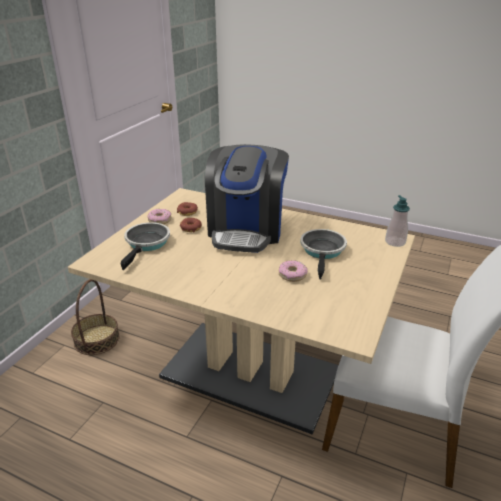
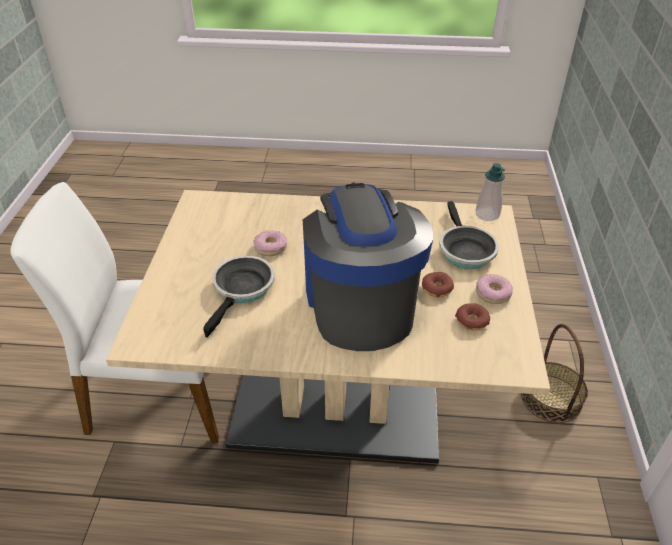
camera: 160 degrees right, 10 degrees up
(323, 251) = (242, 290): frying pan -> frying pan turned 150 degrees counterclockwise
(395, 242) = (140, 333): soap dispenser -> soap dispenser (487, 214)

